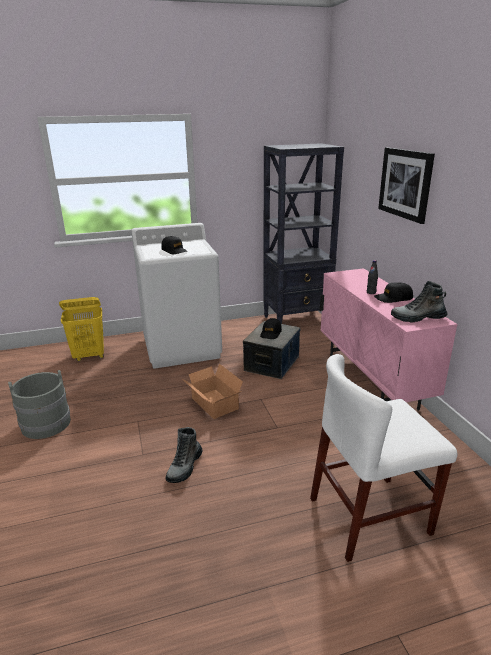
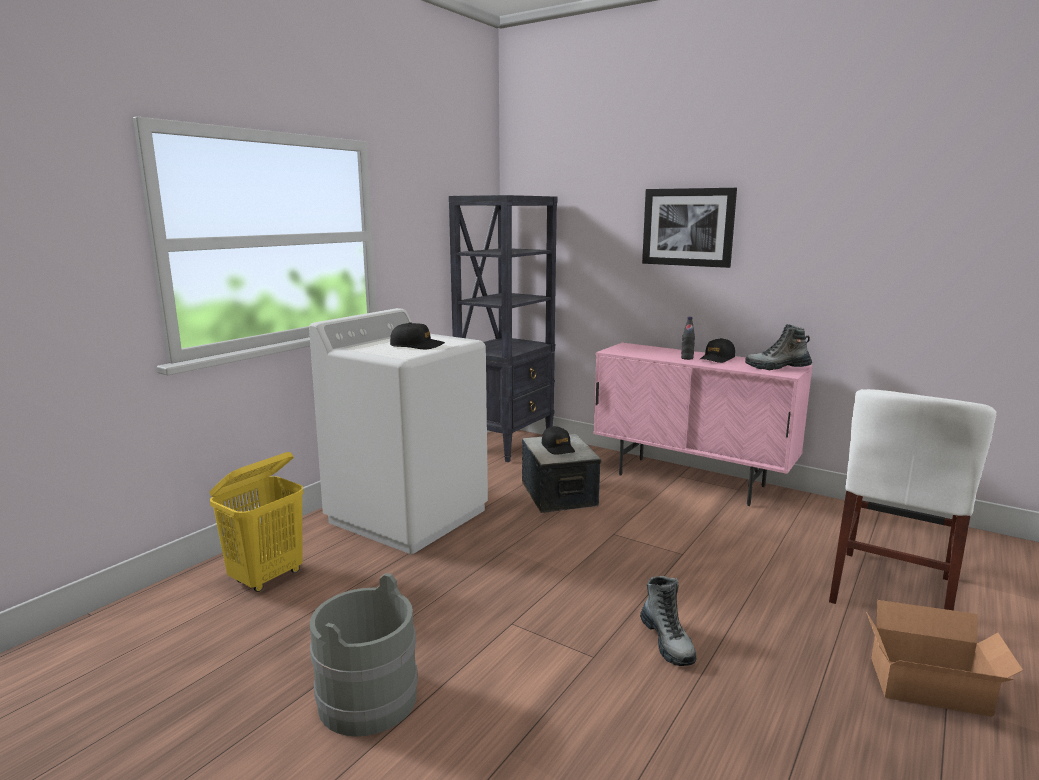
camera: 40 degrees left, 10 degrees down
(213, 405) = (573, 562): cardboard box -> cardboard box (932, 689)
(418, 318) = (777, 367): boot -> boot turned 45 degrees clockwise

